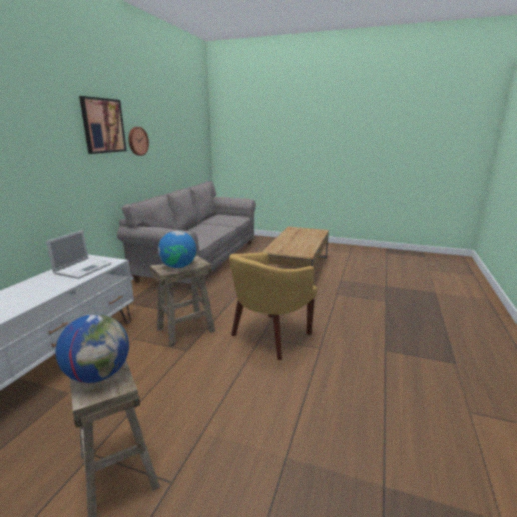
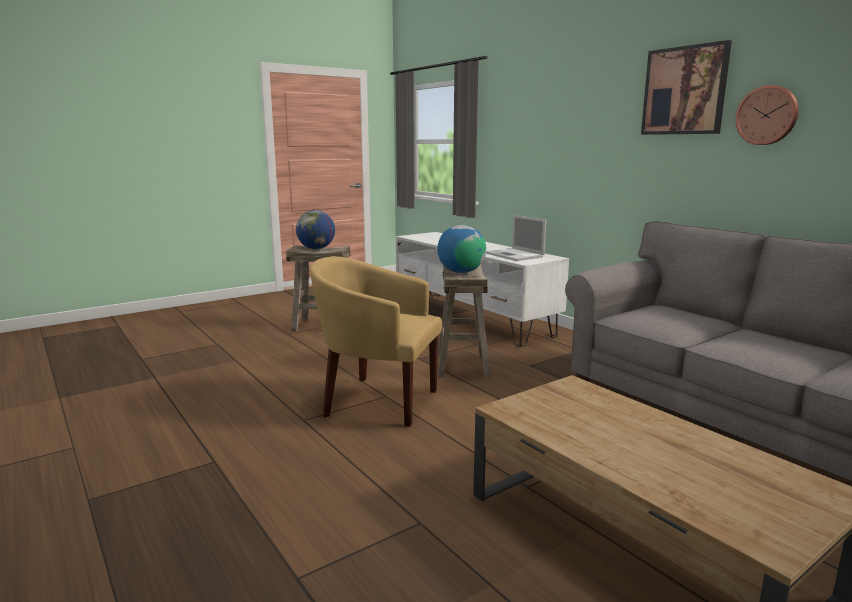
camera: 125 degrees right, 5 degrees down
(270, 336) = (377, 401): yellow armchair -> yellow armchair turned 60 degrees counterclockwise

